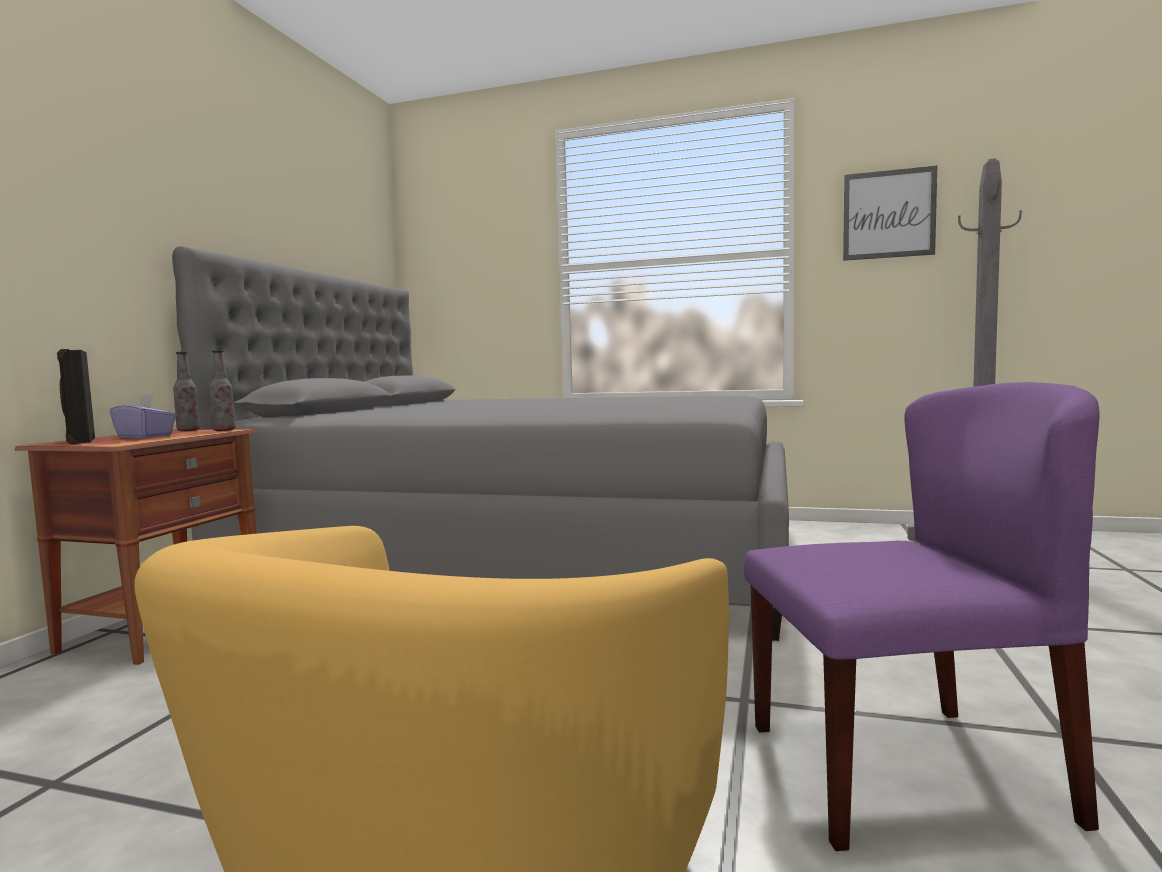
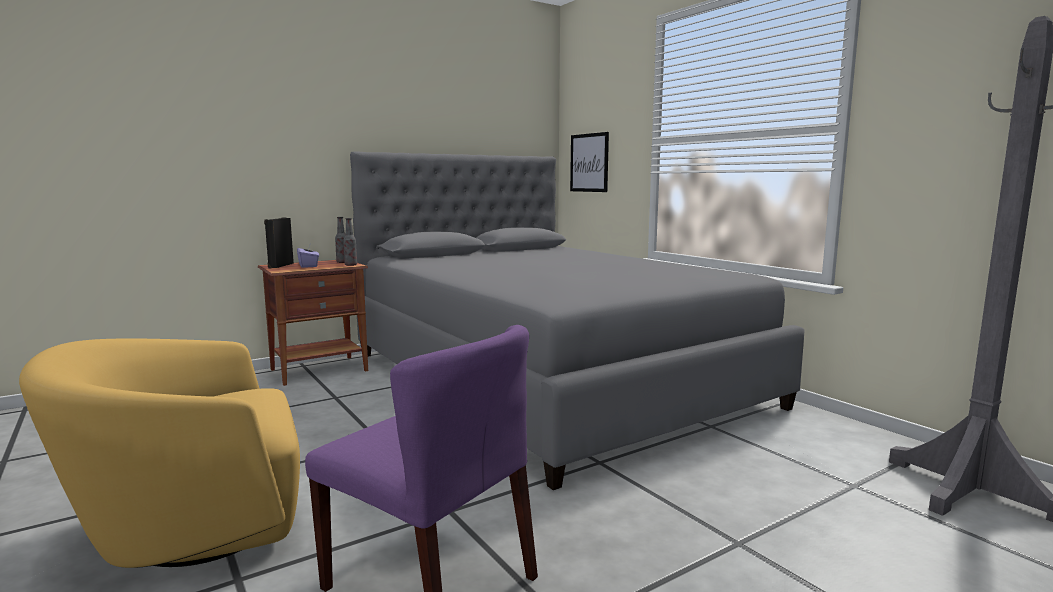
camera: 40 degrees right, 5 degrees up
(888, 214) = (956, 82): picture -> picture (589, 162)

